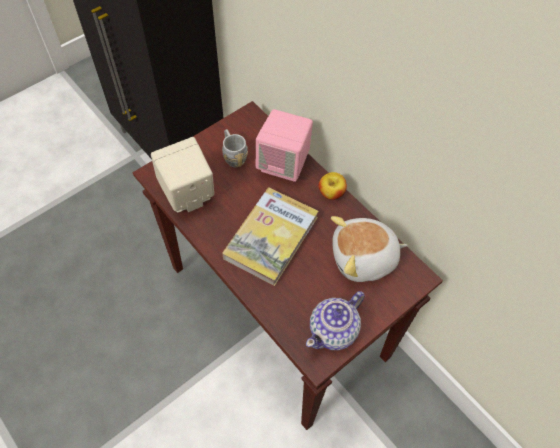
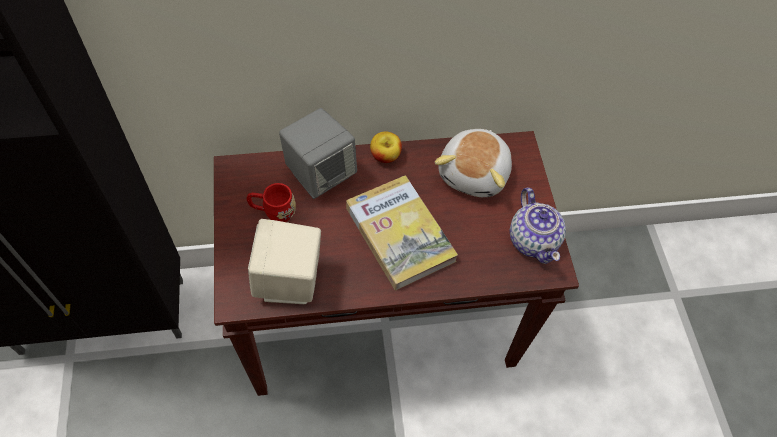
camera: 60 degrees left, 0 degrees up
(233, 155) = (273, 212): grey mug -> red mug
(284, 164) = (320, 174): pink speaker -> grey speaker

